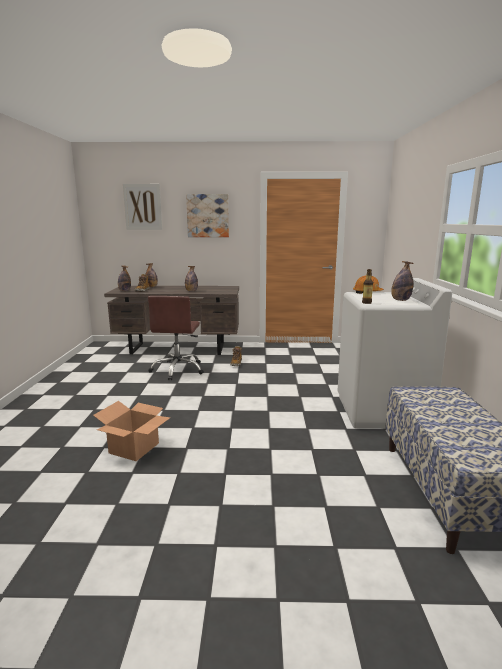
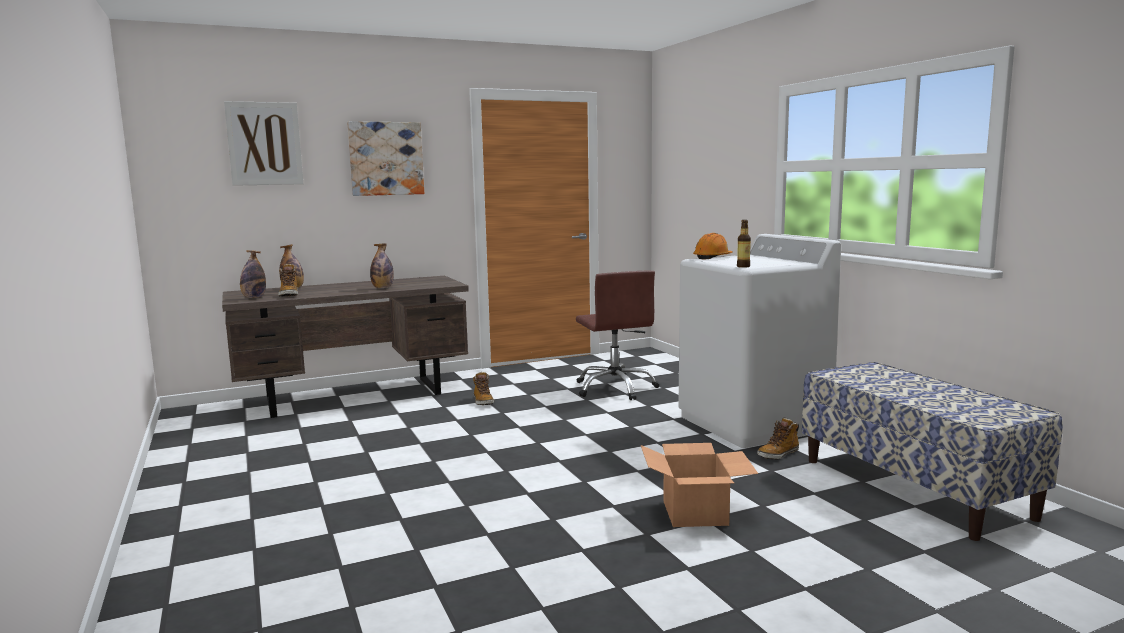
camera: 25 degrees left, 5 degrees down
(134, 448) = (470, 538): cardboard box -> cardboard box (694, 512)
(178, 370) = (396, 425): brown office chair -> brown office chair (615, 388)
(373, 438) = (778, 454): none -> boot
(400, 300) = (773, 261): bottle -> none

